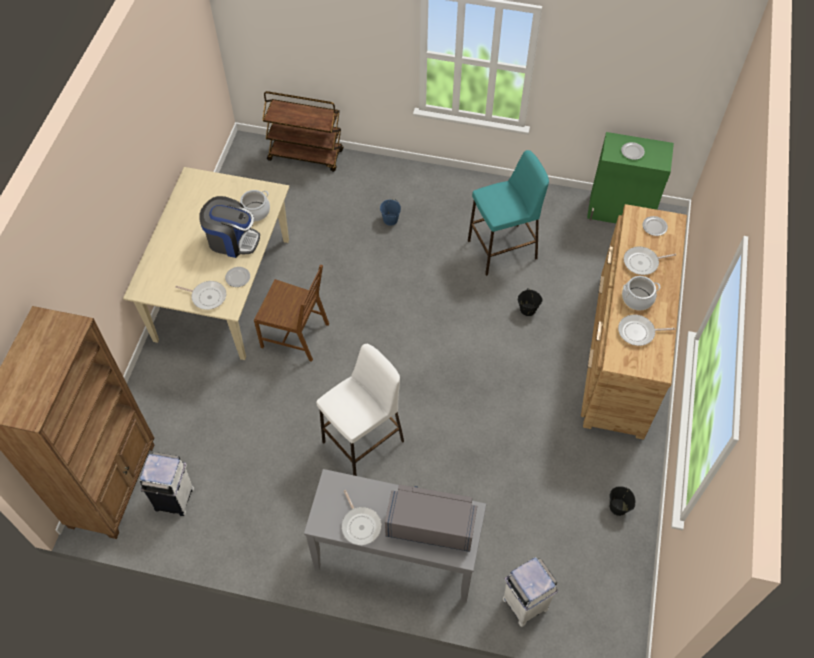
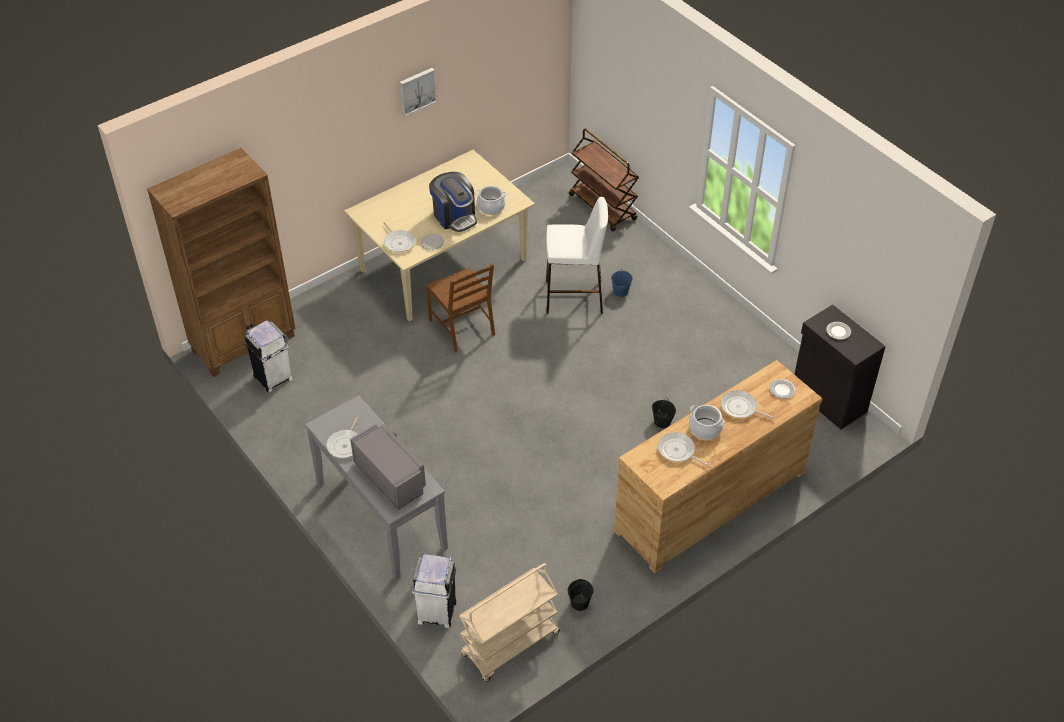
camera: 40 degrees right, 10 degrees down
(134, 139) = (416, 90): none -> picture
(363, 441) = (436, 428): white stool -> white stool (574, 297)
(502, 249) = (690, 367): turquoise stool -> none
(606, 585) = (510, 645): none -> beige cart
(620, 212) = (828, 400): green cabinet -> black cabinet

